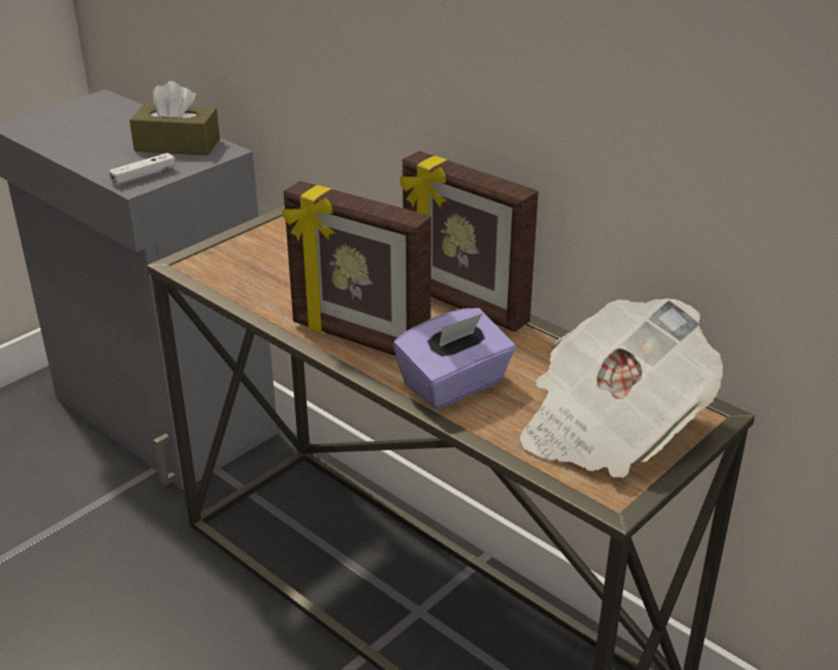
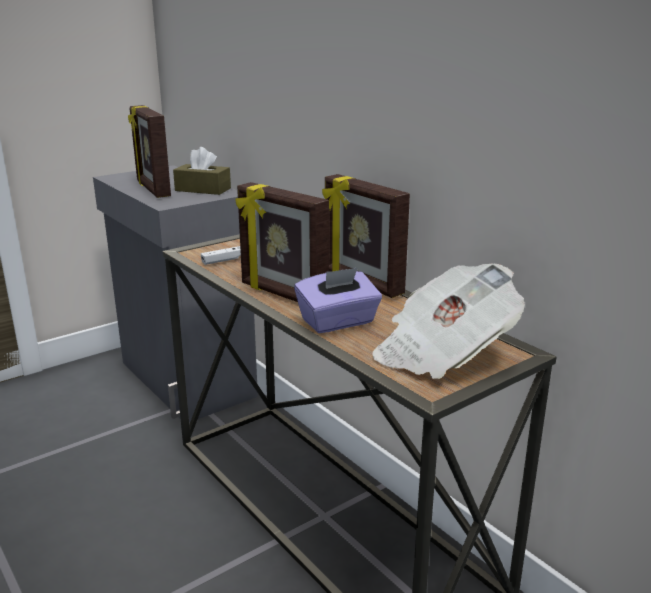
camera: 10 degrees right, 10 degrees down
(97, 151) = (152, 189): none -> picture frame
(144, 176) = (174, 201): white game controller -> white game controller (225, 260)

